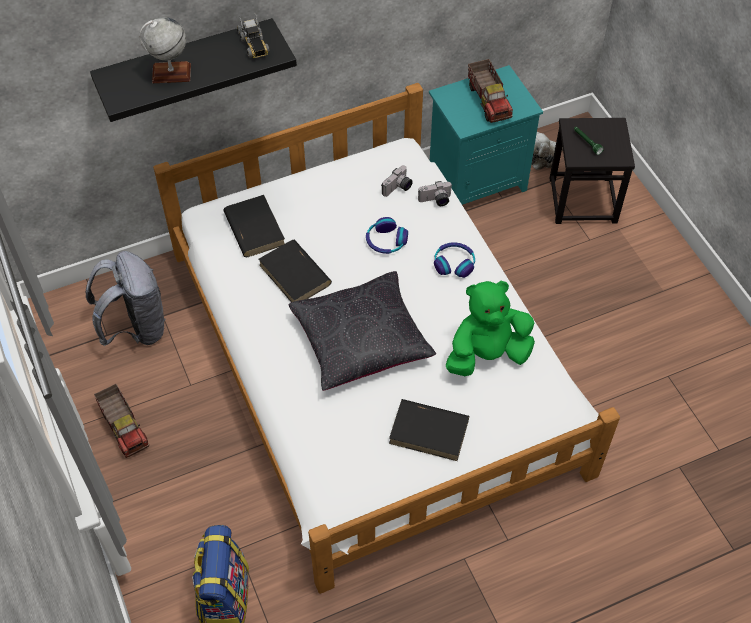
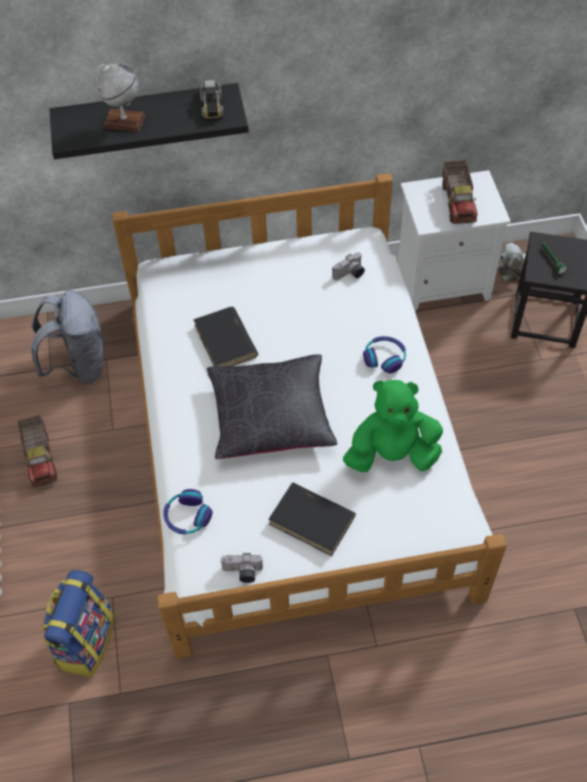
camera: 15 degrees right, 0 degrees up
(254, 228) = (200, 290): black book -> none
(386, 241) = (323, 324): headphones -> headphones (187, 516)
(435, 201) = (383, 293): camera -> camera (242, 573)
(477, 179) = (443, 281): turquoise nightstand -> white nightstand

